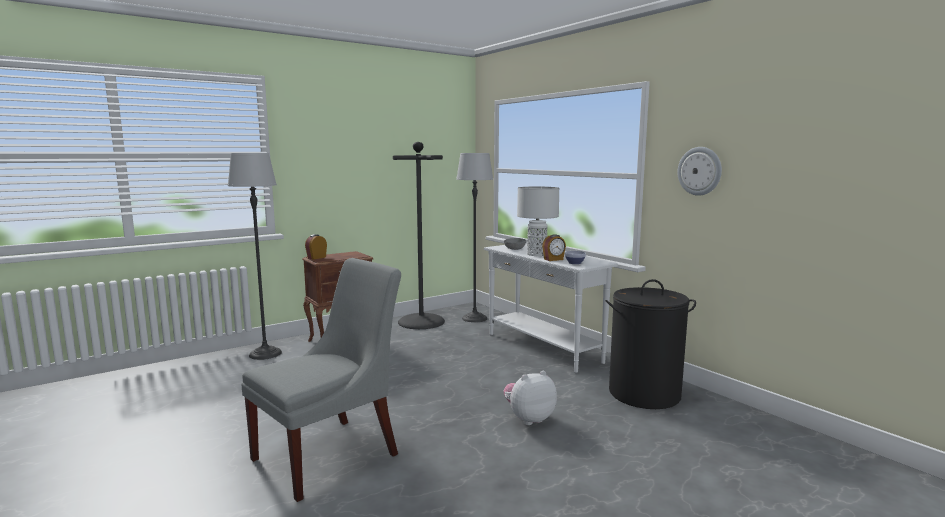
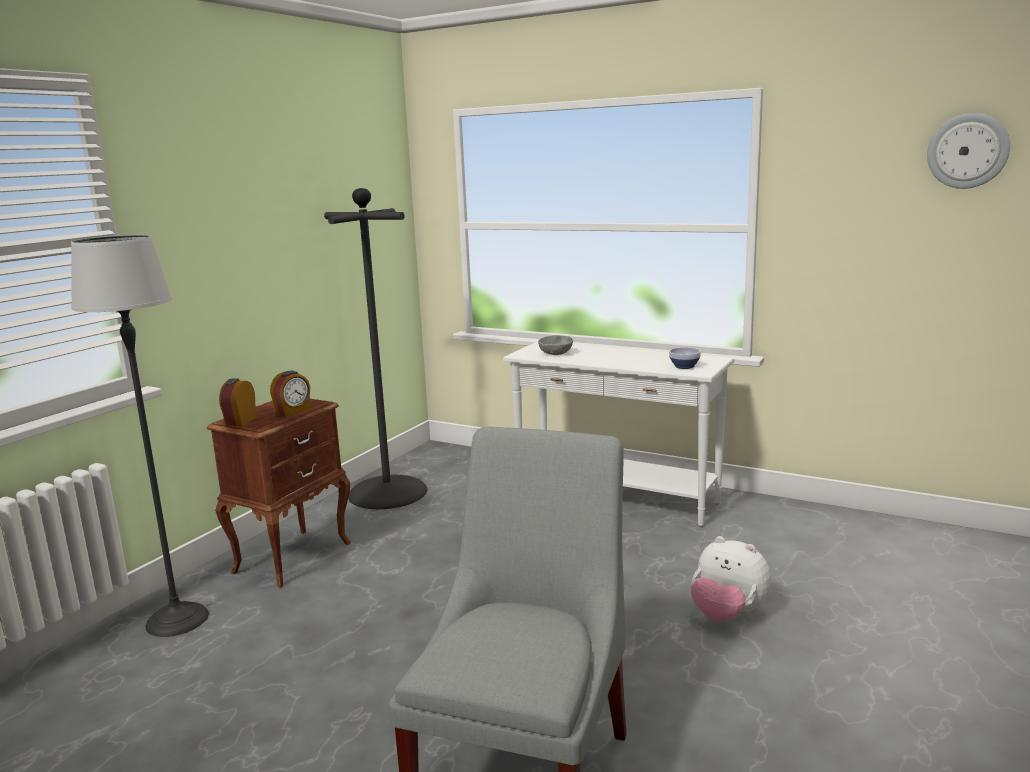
camera: 25 degrees left, 5 degrees up
(474, 318) = (464, 469): floor lamp -> none
(528, 418) = (727, 615): plush toy -> plush toy turned 90 degrees counterclockwise
(536, 254) = (604, 359): white table lamp -> none
(553, 259) = (645, 365): alarm clock -> alarm clock (293, 412)
(644, 394) = (814, 536): black laundry basket -> none
(699, 171) = (854, 218): wall clock -> wall clock (967, 151)

